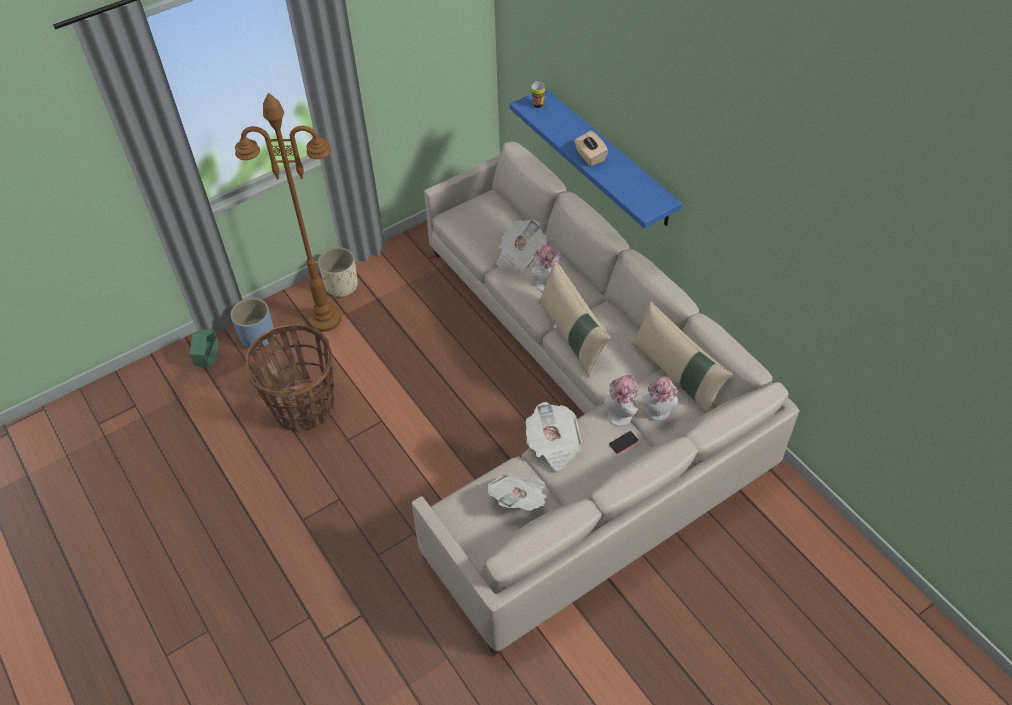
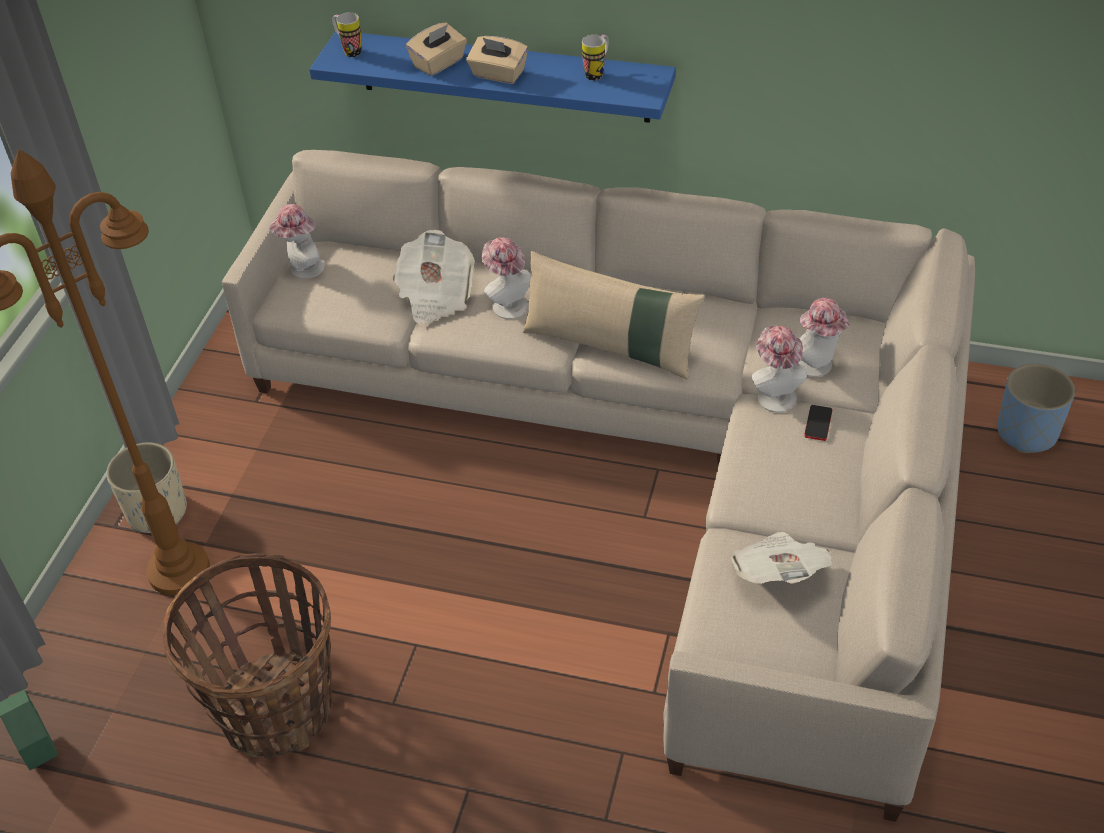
camera: 40 degrees left, 5 degrees down
(258, 337) = (91, 664): blue planter -> blue planter (1027, 433)
(476, 205) = (303, 269): none -> hat
(553, 445) = (742, 482): newspaper -> none
(570, 134) = (439, 63): none -> beige tissue box
(638, 184) = (597, 73): none -> mug
(676, 375) = (785, 312): beige pillow -> none

